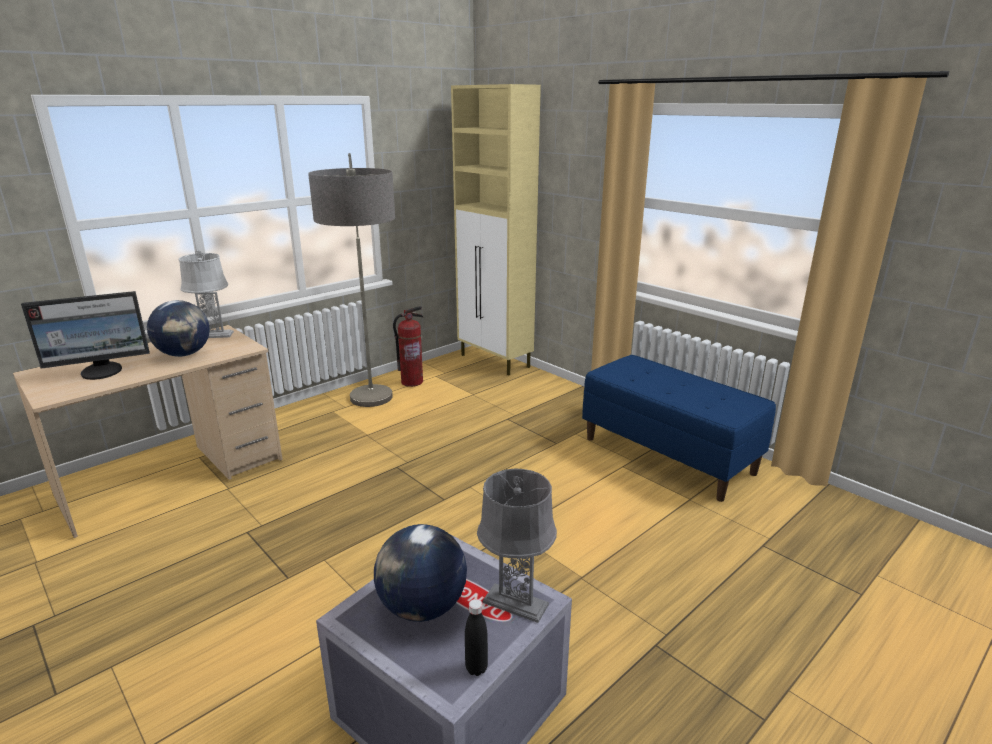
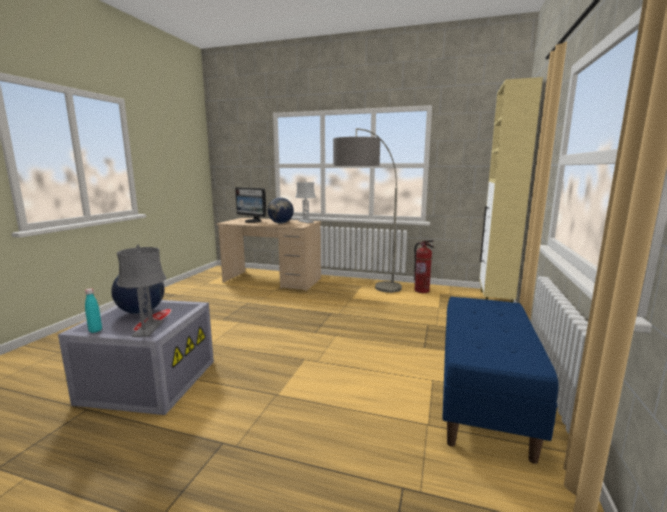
camera: 60 degrees right, 10 degrees down
(476, 668) = (95, 330): black bottle -> turquoise bottle

